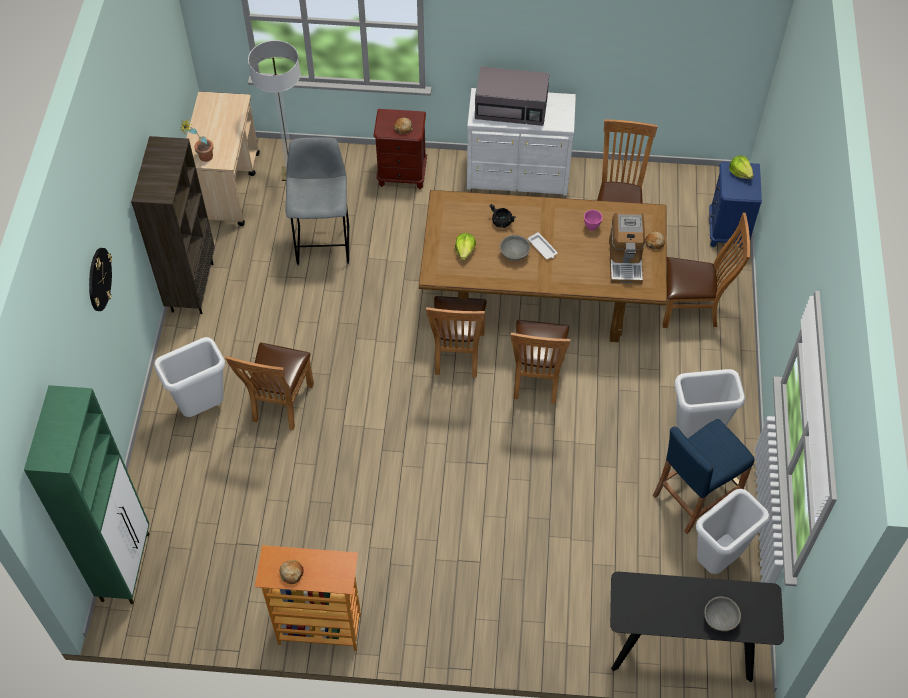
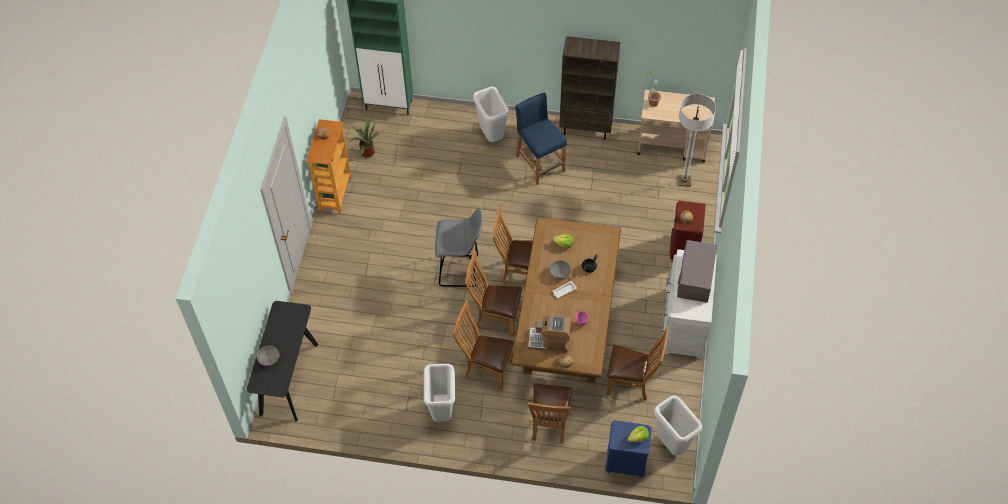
camera: 95 degrees right, 0 degrees up
(99, 279) = (497, 18): wall clock -> none
(229, 590) = (366, 152): none -> potted plant
(280, 405) = (489, 175): brown chair -> brown chair (485, 368)
(323, 243) = (620, 199): grey stool -> grey stool (460, 271)
(695, 496) = (393, 403): blue stool -> blue stool (540, 163)
(717, 559) = (345, 409): white trash can -> white trash can (672, 445)

